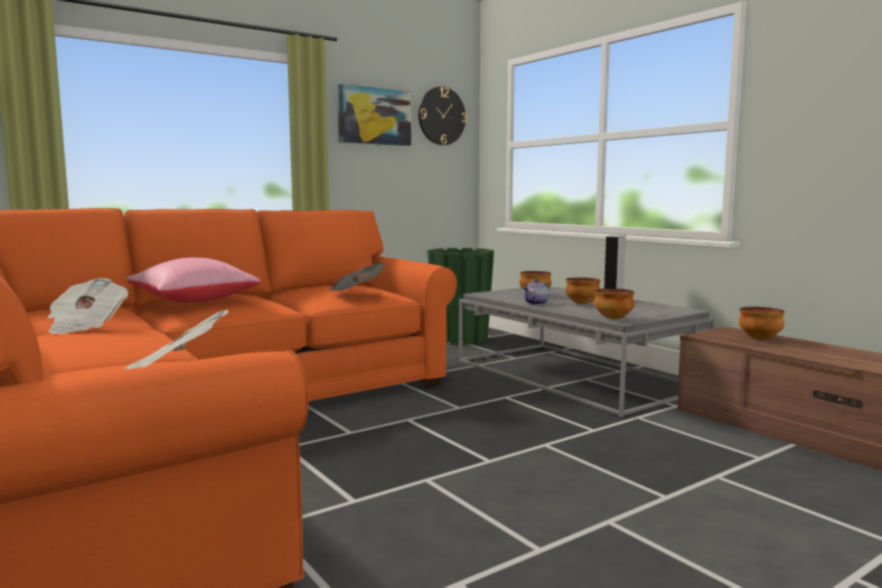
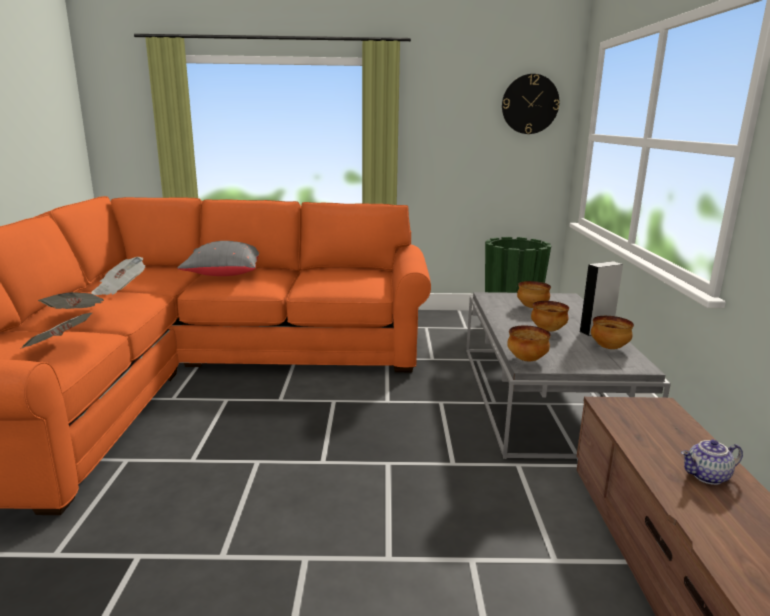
camera: 35 degrees right, 10 degrees up
(192, 302) = (224, 274): pink pillow -> grey pillow
(357, 293) = (341, 284): newspaper -> newspaper (76, 316)
(374, 116) = (452, 108): picture -> none
(536, 303) = (505, 320): teapot -> teapot (707, 477)
(760, 339) = (663, 430): bowl -> bowl (609, 348)

